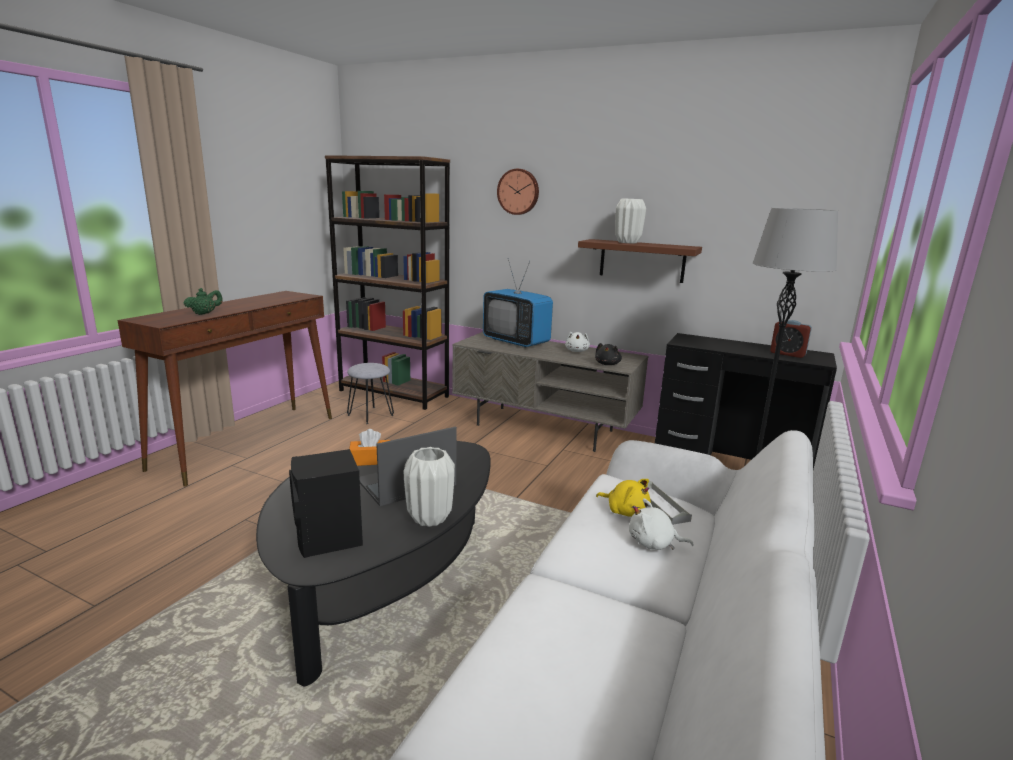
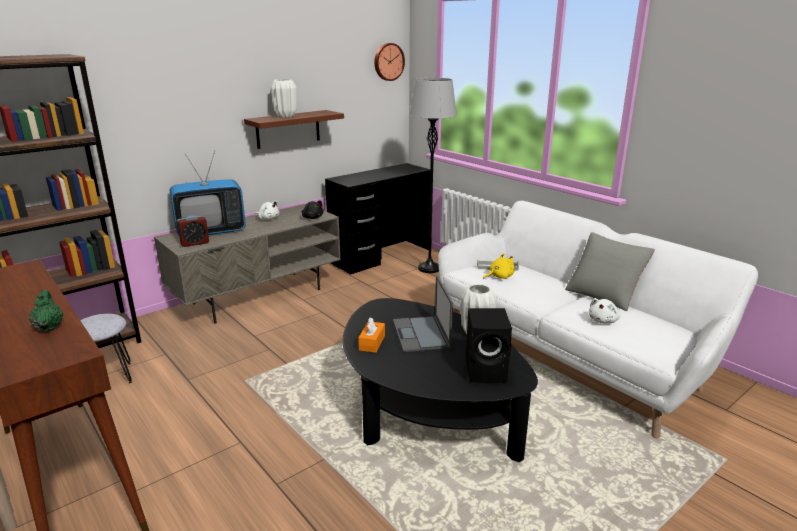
camera: 65 degrees left, 5 degrees up
(518, 192) = (163, 83): wall clock -> wall clock (388, 62)
(654, 544) = (534, 279): white plush toy -> white plush toy (603, 320)
(682, 637) = (604, 294): none -> grey pillow
(787, 354) = (399, 170): alarm clock -> alarm clock (195, 243)

